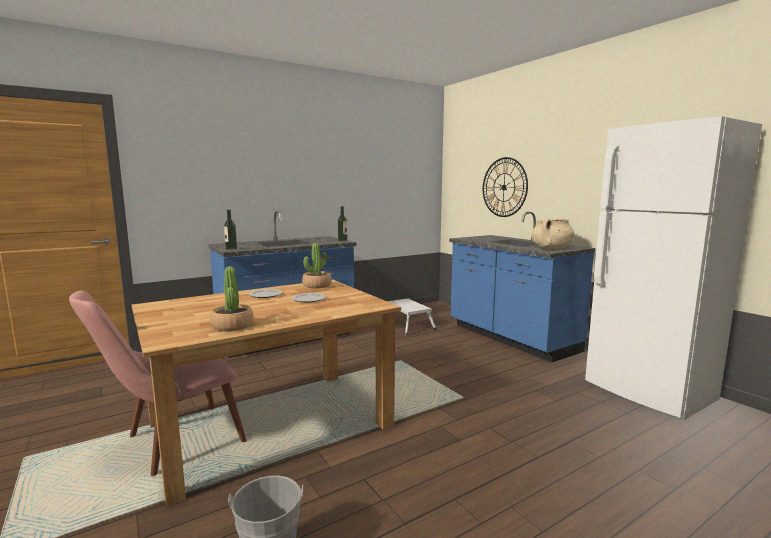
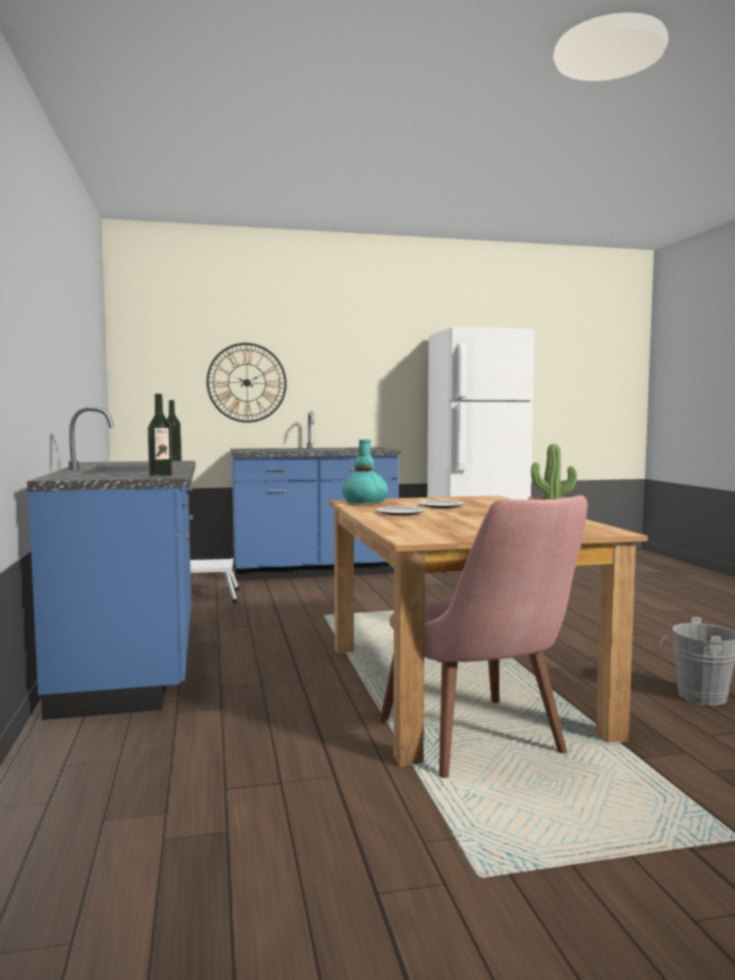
camera: 70 degrees left, 5 degrees down
(317, 285) = (364, 503): potted plant -> turquoise vase
(551, 249) = (373, 449): beige cooking pot -> none

